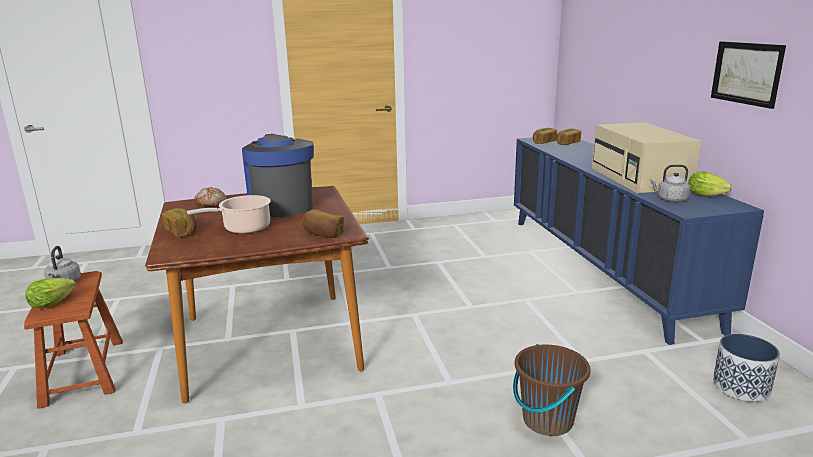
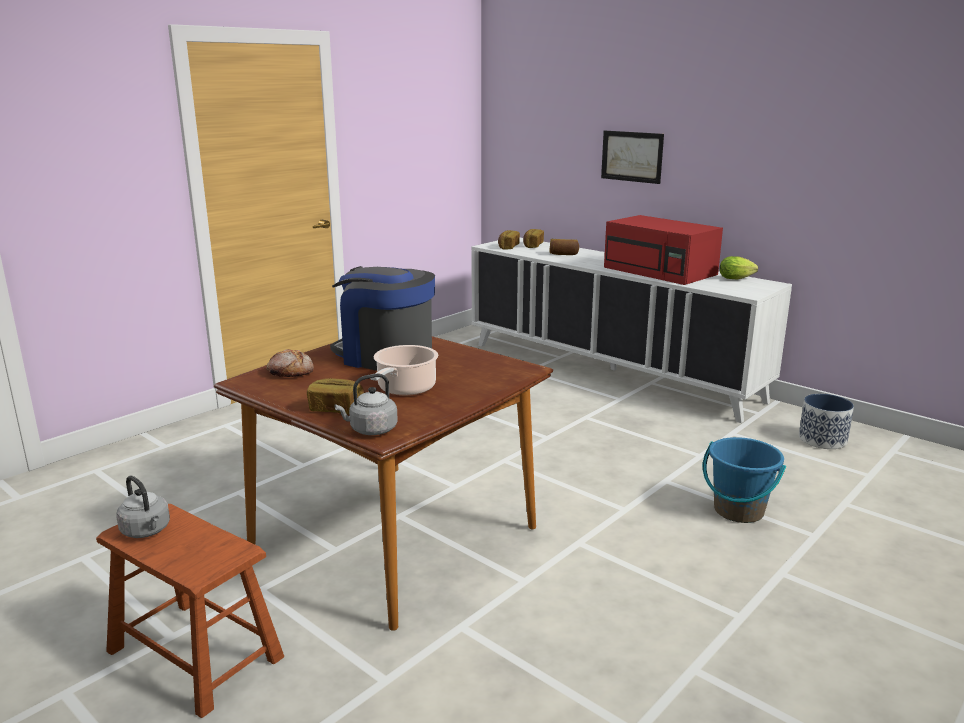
camera: 35 degrees left, 0 degrees up
(54, 303) = (187, 555): lettuce -> none
(323, 234) = (505, 375): bread -> bread (563, 254)
(547, 420) = (738, 511): brown bucket -> blue bucket
(602, 267) = (610, 371): blue cabinet -> white cabinet
(640, 178) = (661, 271): beige microwave -> red microwave
(670, 200) = (719, 286): grey kettle -> grey kettle (371, 430)
(746, 73) = (756, 162): picture -> picture (632, 156)

